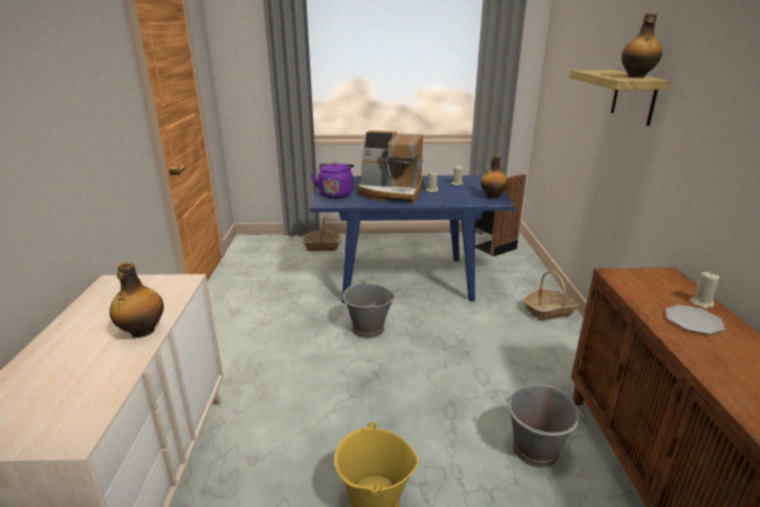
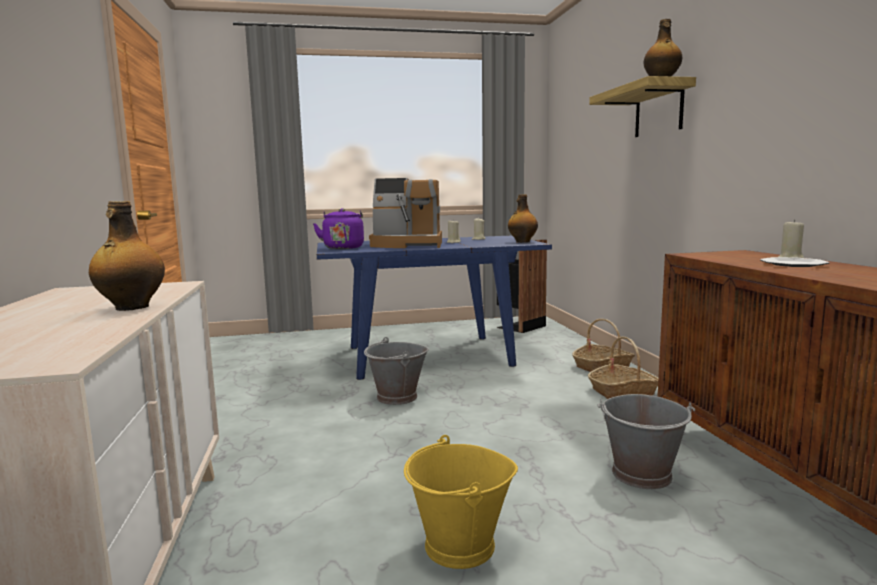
camera: 10 degrees left, 15 degrees down
(322, 246) = (318, 339): basket -> basket (623, 391)

